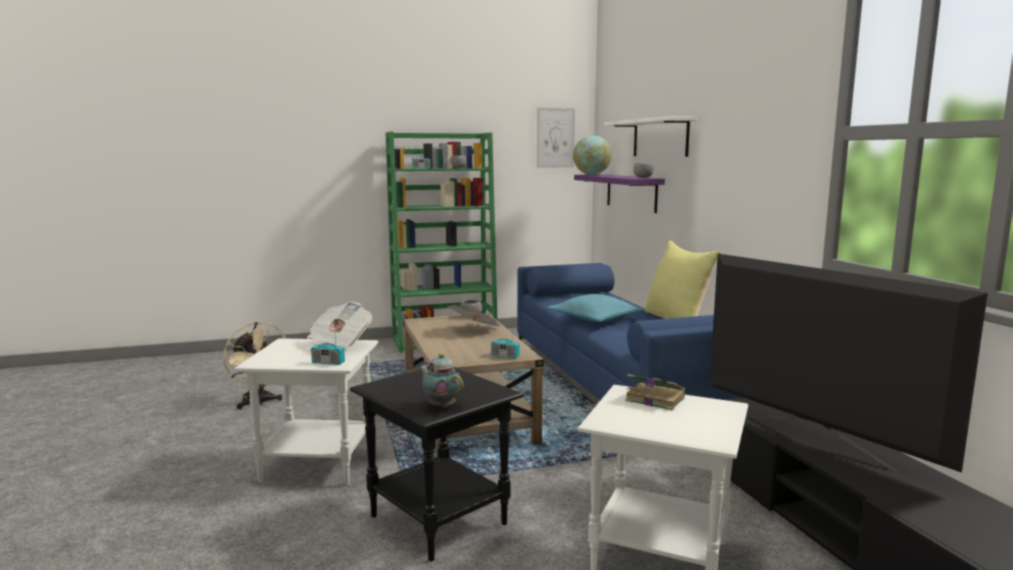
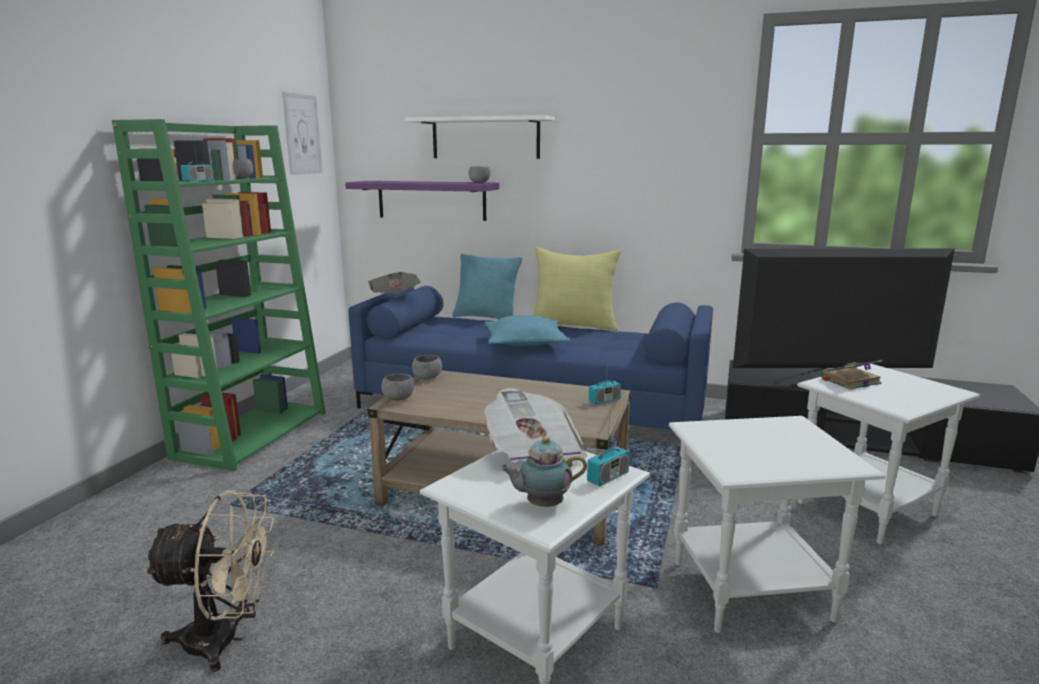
camera: 55 degrees left, 5 degrees up
(426, 320) = (398, 398): none -> grey bowl
(439, 521) = (752, 590): black side table -> white side table
(441, 406) = (829, 454): teapot -> teapot (542, 505)
(476, 330) = (487, 389): newspaper -> newspaper (395, 298)
(591, 174) = (368, 181): globe -> none
(633, 300) = (486, 318): none -> turquoise pillow

